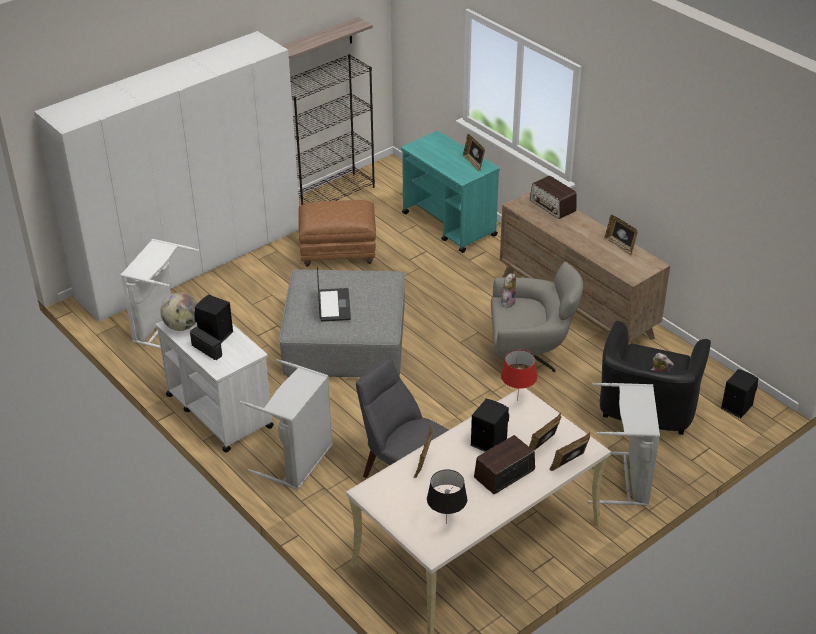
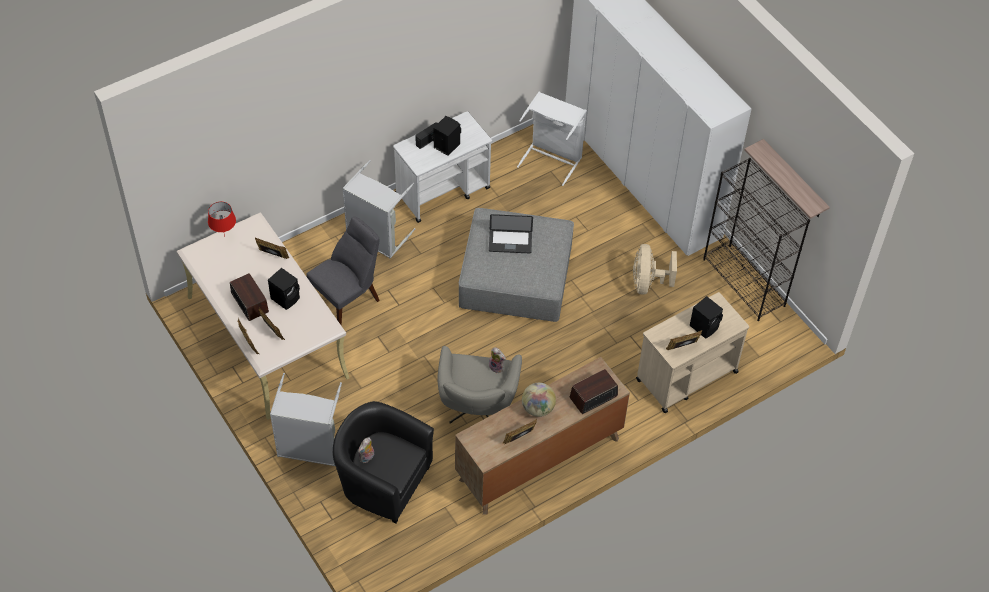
camera: 95 degrees right, 15 degrees up
(182, 326) = (460, 126): globe -> globe (537, 408)
(339, 252) = (648, 283): brown ottoman -> beige fan
(447, 524) = (211, 262): black table lamp -> none
(449, 225) = (686, 376): turquoise cart -> beige cart
(517, 401) = (326, 324): red table lamp -> red table lamp (224, 237)
(736, 406) = (378, 555): black speaker -> black speaker (705, 326)

